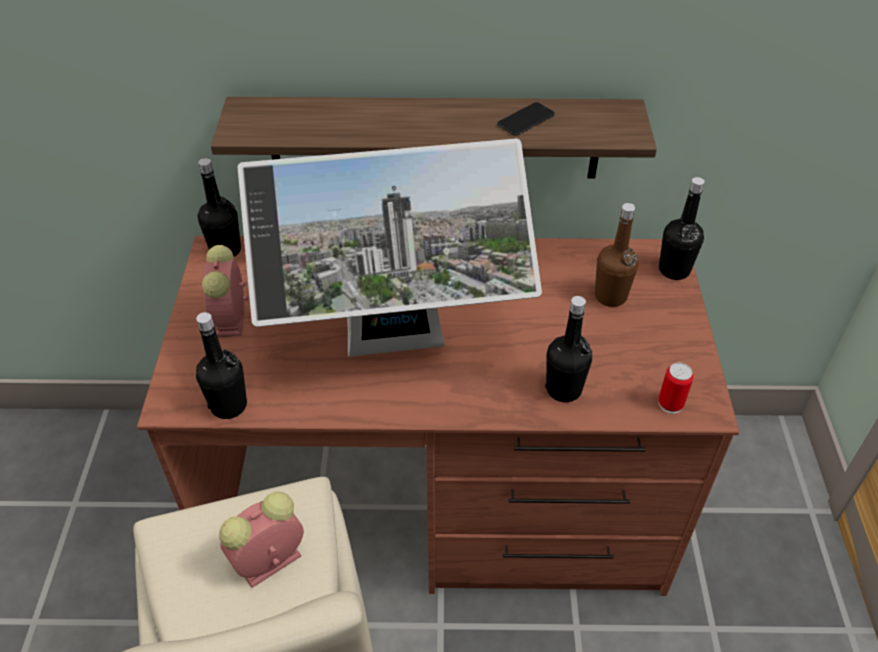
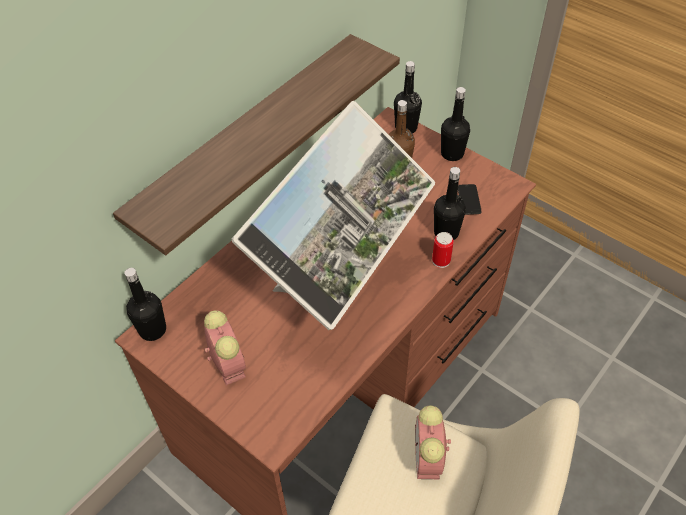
camera: 50 degrees left, 5 degrees up
(229, 405) = (306, 406): black bottle -> black bottle (452, 153)
(231, 320) = (227, 363): alarm clock -> alarm clock turned 150 degrees counterclockwise
(526, 120) = (315, 89): phone -> phone (469, 200)
(670, 403) = (495, 196): can -> can (441, 261)

